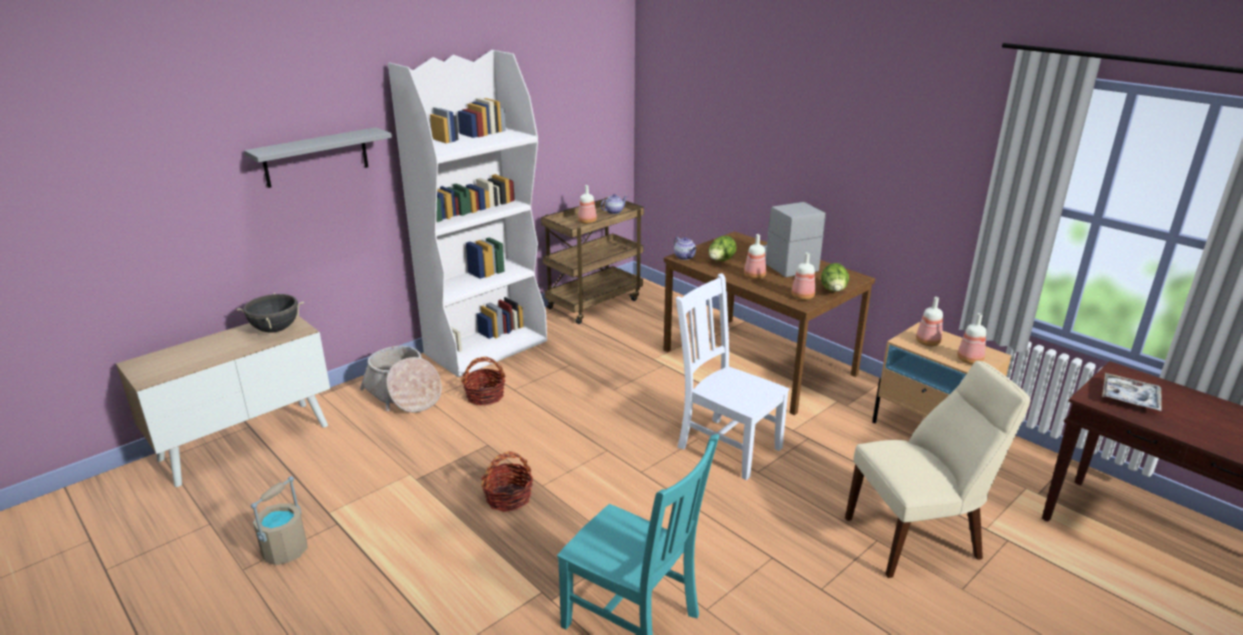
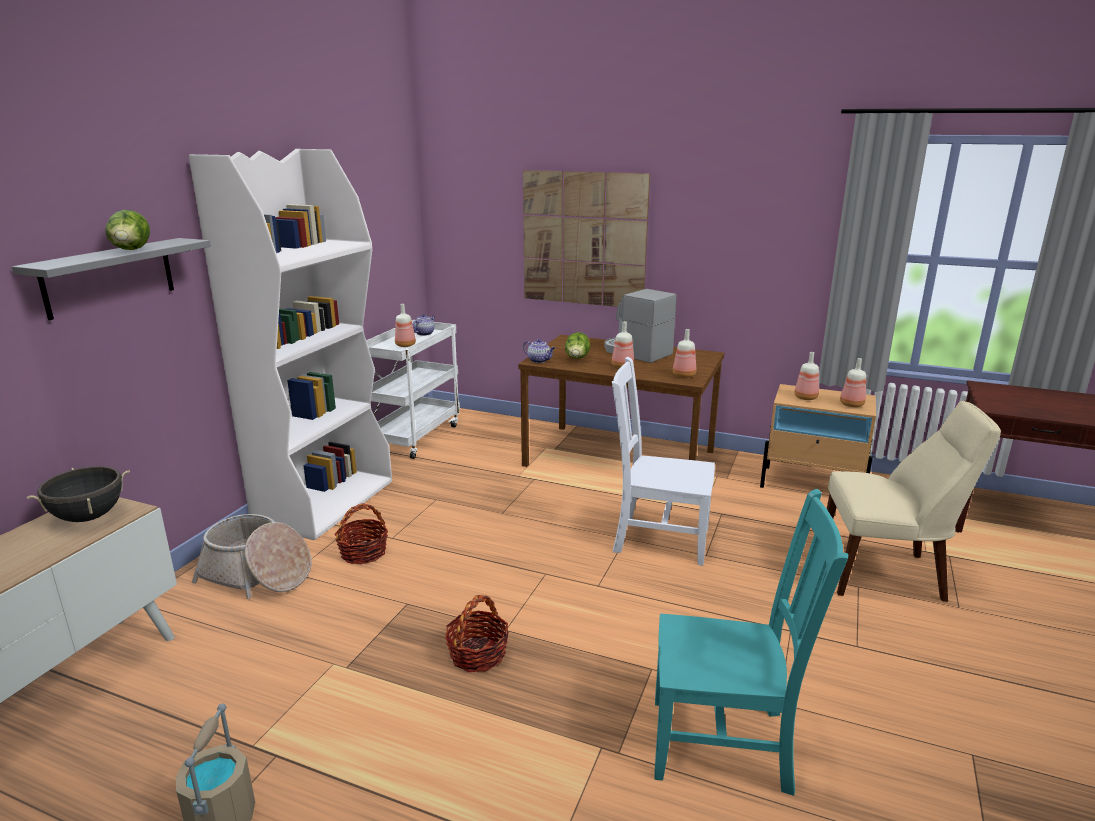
camera: 25 degrees left, 5 degrees down
(594, 303) = (414, 436): brown cart -> white cart
(762, 142) = (583, 239): none -> picture
(833, 291) = (704, 367): lettuce -> lettuce (131, 251)
(918, 538) = (886, 574): beige chair -> beige chair turned 45 degrees clockwise
(1129, 398) = (1015, 402): tray -> none

